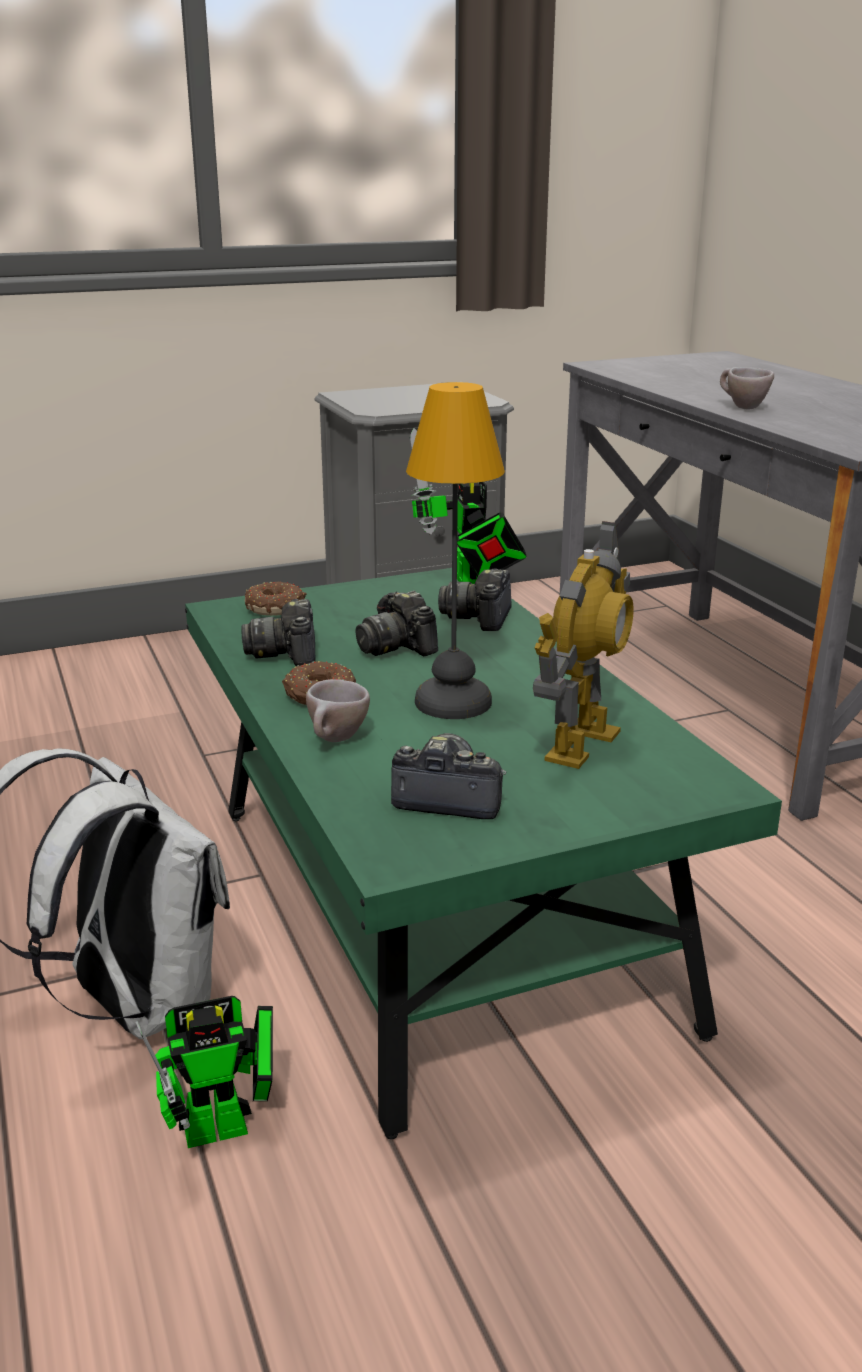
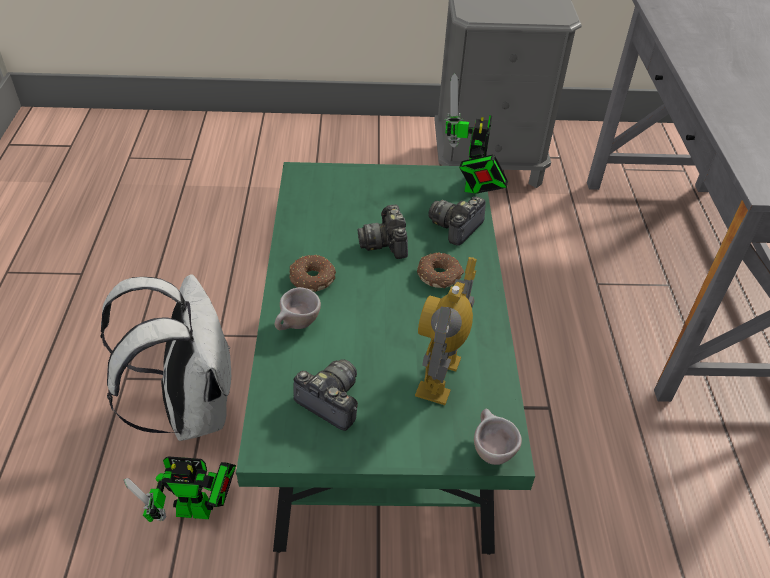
camera: 20 degrees right, 20 degrees up
(276, 608) = (334, 182): donut -> donut (440, 276)
(287, 653) = (316, 231): camera -> none
(450, 701) = (386, 309): table lamp -> none
(580, 744) = (440, 378): toy robot -> toy robot turned 150 degrees clockwise
(740, 407) = (720, 97): beige cup -> beige cup (489, 450)

